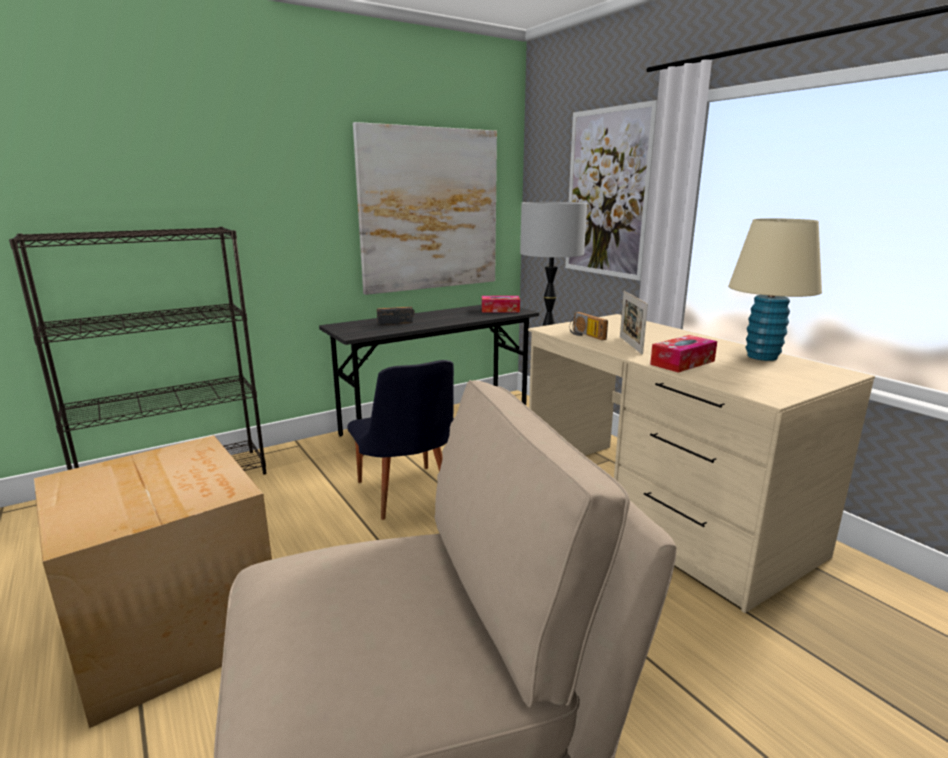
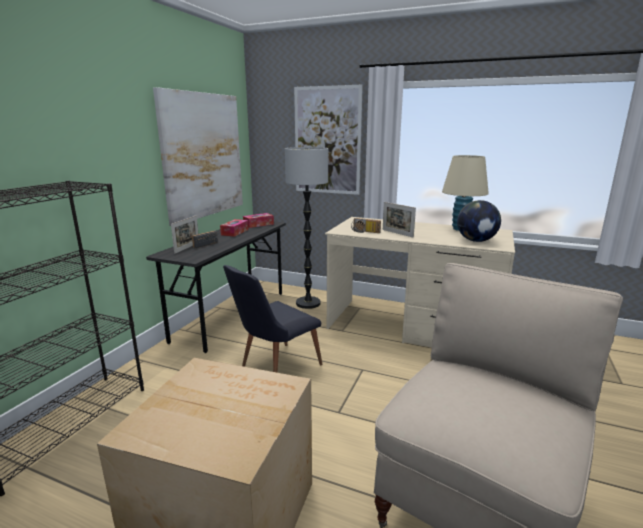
camera: 35 degrees left, 0 degrees up
(371, 323) = (187, 248): none -> picture frame
(407, 497) = (274, 367): black chair -> black chair turned 105 degrees clockwise
(682, 363) = (438, 238): tissue box -> tissue box (235, 232)
(744, 378) = (476, 241): none -> globe

